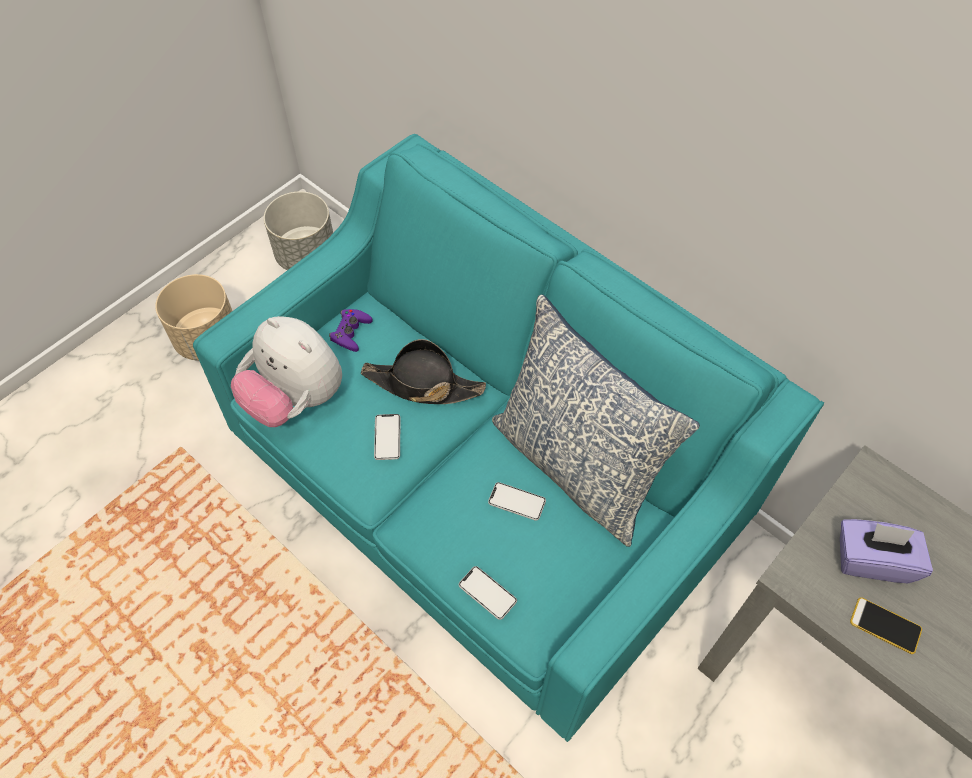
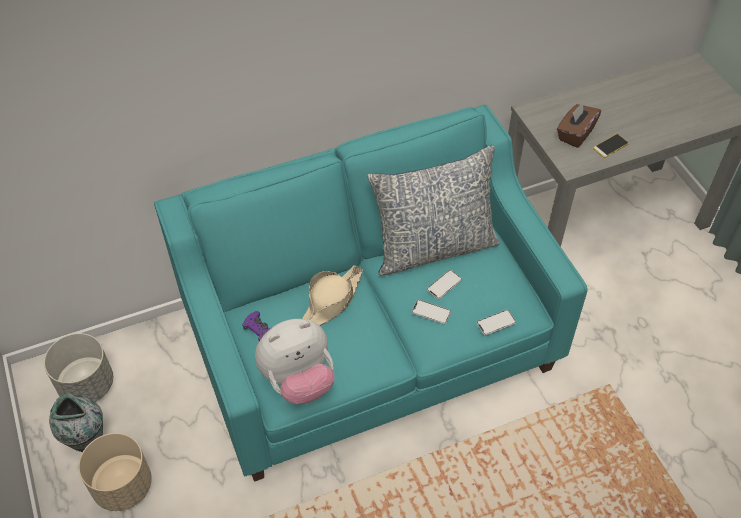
camera: 65 degrees left, 5 degrees down
(247, 284) = (86, 438): none -> vase
(387, 437) = (361, 336): phone -> phone (431, 312)
(422, 384) = (330, 302): black hat -> beige hat
(872, 560) = (575, 134): purple tissue box -> brown tissue box

